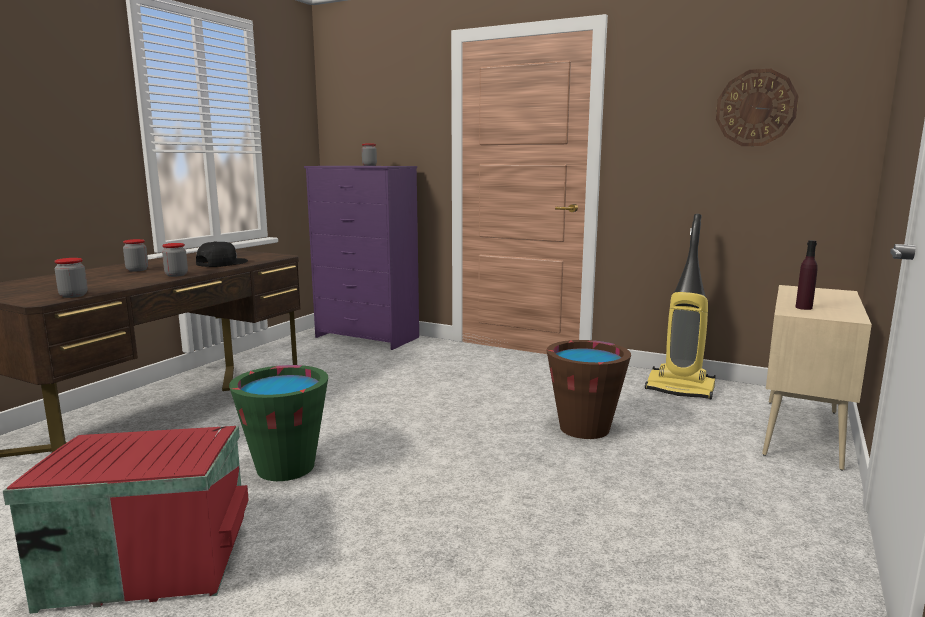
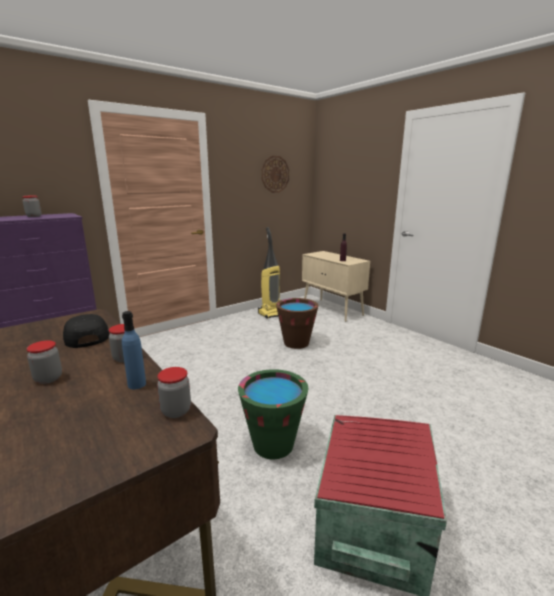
camera: 65 degrees left, 5 degrees up
(123, 283) = (137, 384): none -> blue bottle

